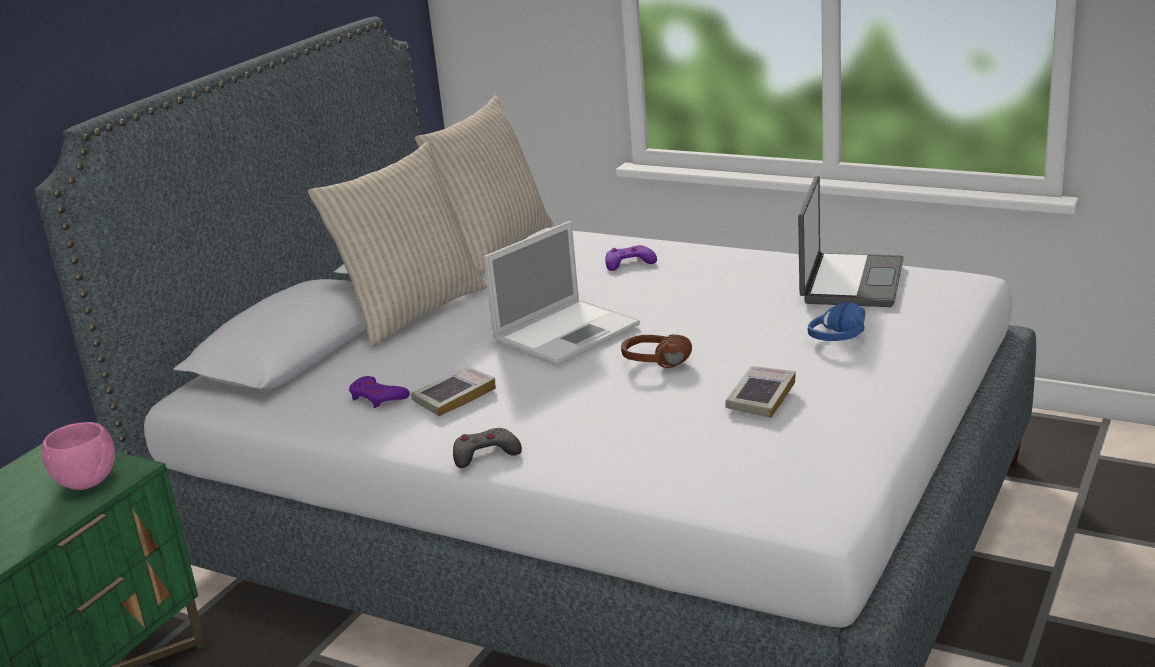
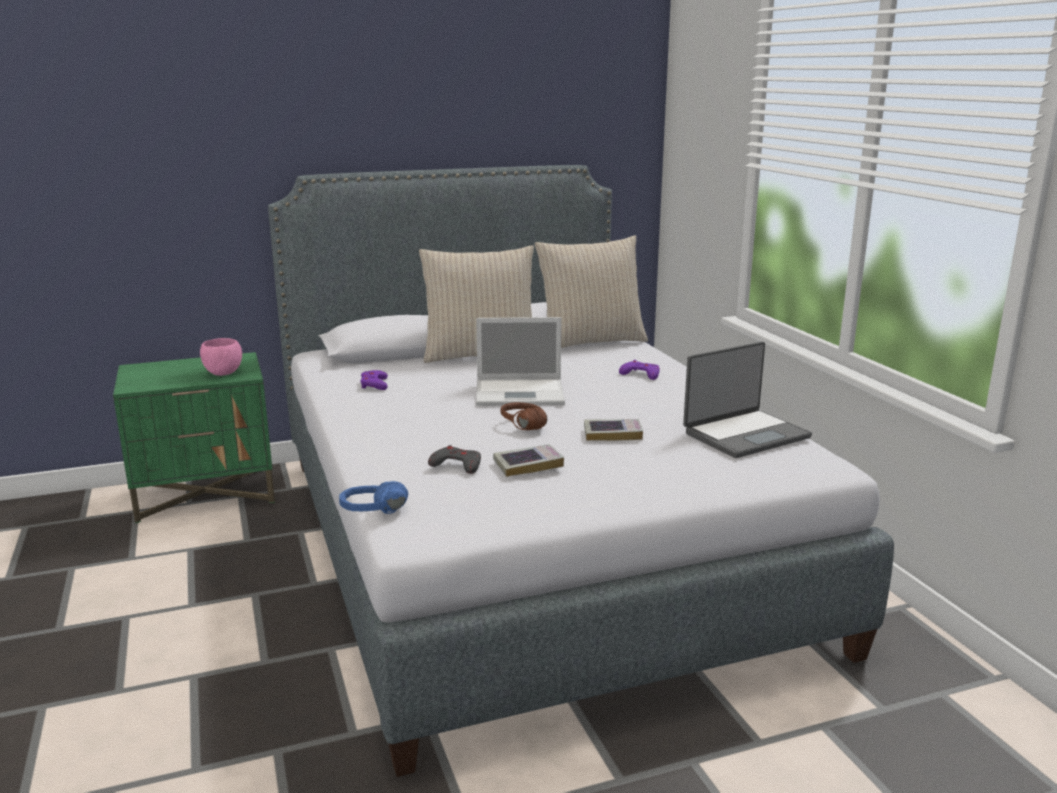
camera: 40 degrees right, 5 degrees down
(454, 396) = (403, 398): book -> book (612, 434)
(485, 453) = (352, 428): grey game controller -> grey game controller (457, 465)
(849, 339) = (662, 463): blue headphones -> blue headphones (375, 515)

